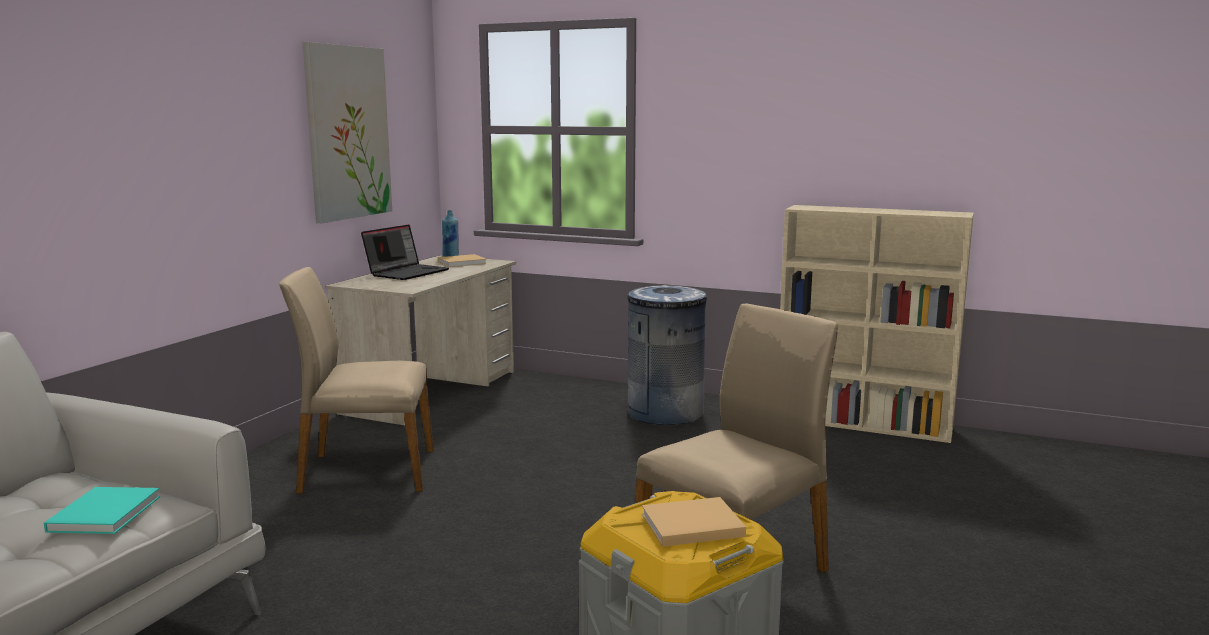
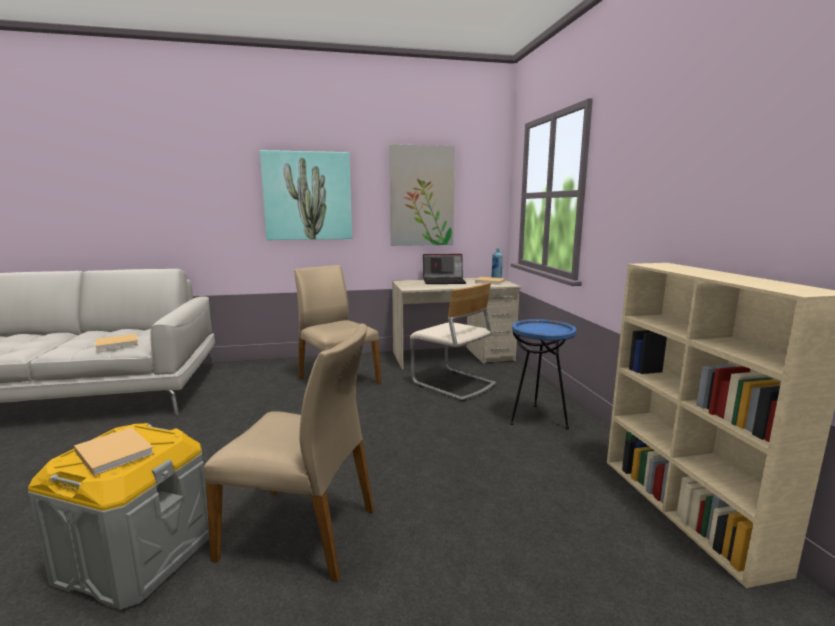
camera: 55 degrees right, 0 degrees up
(107, 512) = (118, 343): turquoise book -> beige book
(191, 140) = (307, 196): none -> picture
(516, 417) = (453, 384): none -> beige chair
(665, 412) = (537, 419): grey trash can -> blue side table

